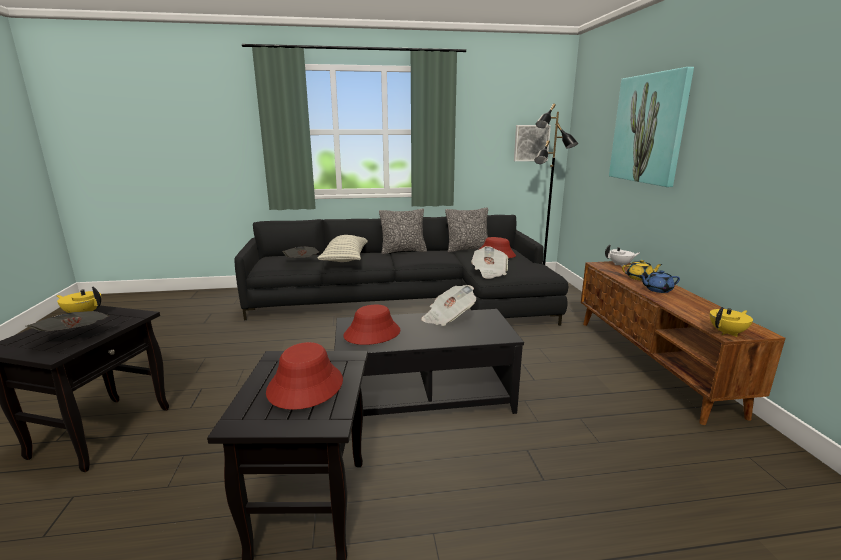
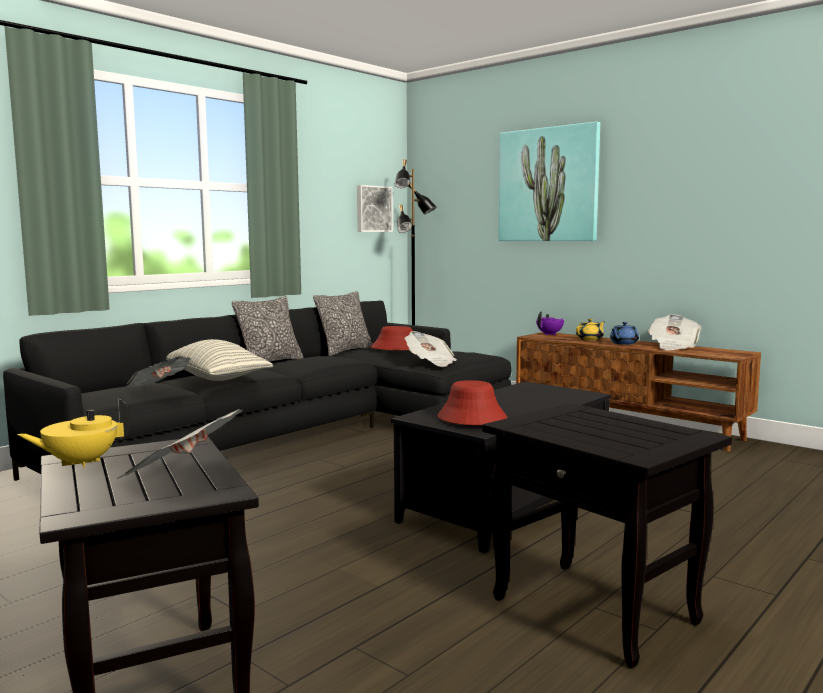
camera: 40 degrees left, 10 degrees down
(305, 386) = (606, 428): red hat -> none
(448, 318) = (505, 394): newspaper -> newspaper (673, 347)
(620, 265) = (550, 334): white teapot -> purple teapot
(727, 333) = (729, 355): yellow teapot -> none

